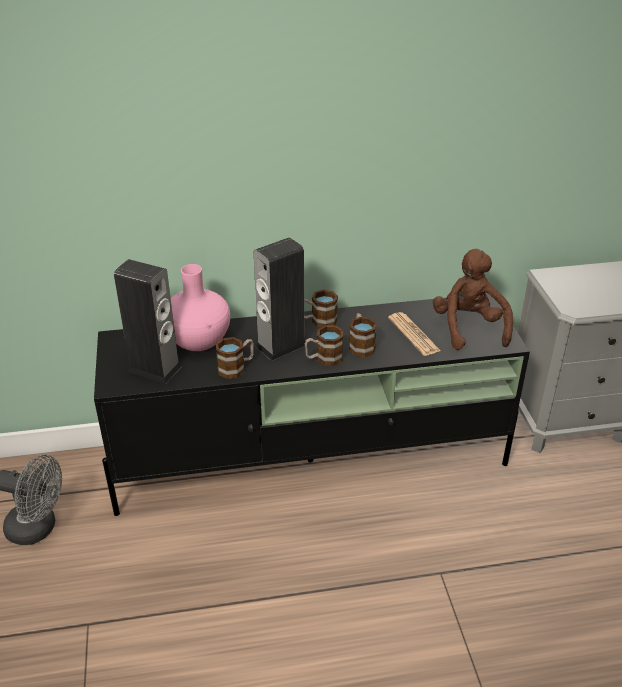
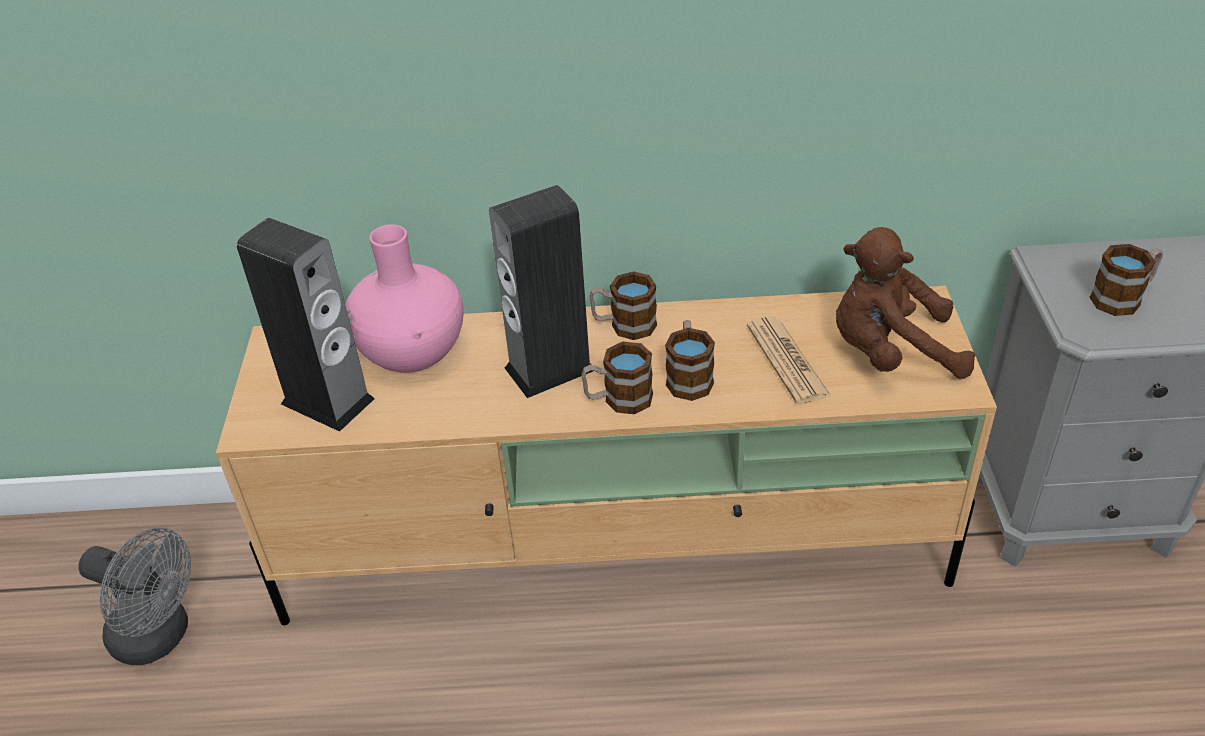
camera: 10 degrees right, 5 degrees up
(236, 368) = (464, 408): mug -> mug (1123, 297)
(313, 460) = (618, 551): black tv stand -> beige tv stand
(469, 328) = (890, 353): brown plush toy -> brown plush toy turned 90 degrees counterclockwise

